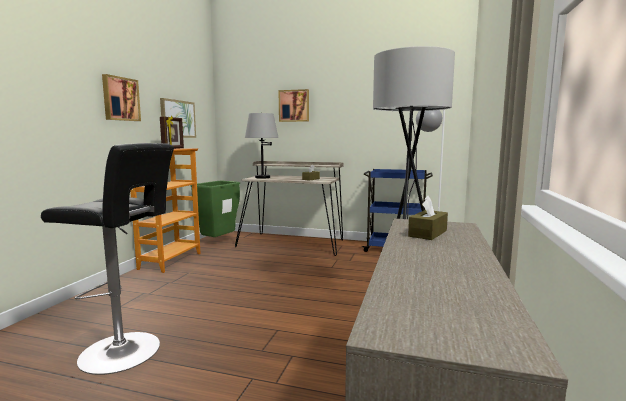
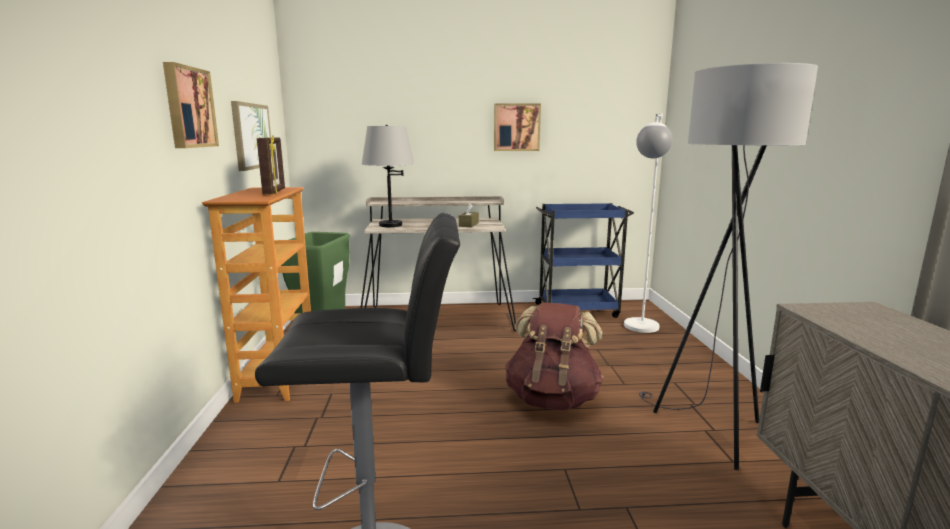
camera: 20 degrees left, 5 degrees up
(294, 106) = (422, 112): picture -> picture (516, 127)
(314, 294) = (552, 399): none -> brown backpack
(427, 233) = (881, 330): brown tissue box -> none

